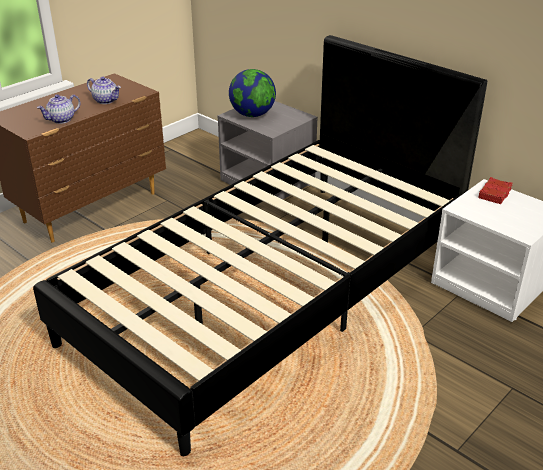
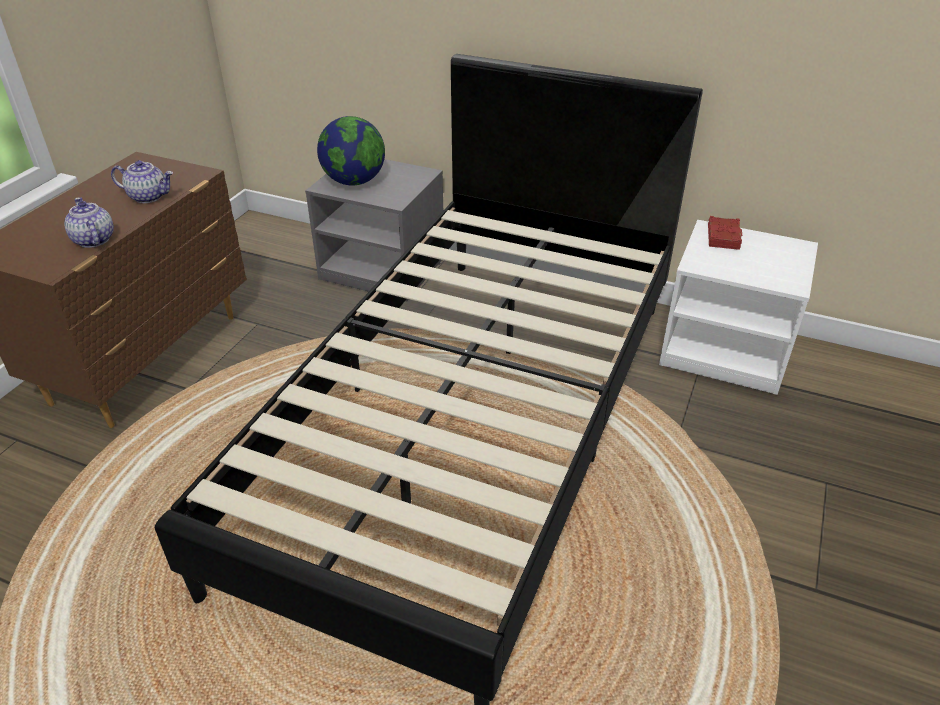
camera: 20 degrees left, 5 degrees up
(61, 120) = (93, 240): teapot -> teapot turned 120 degrees clockwise

